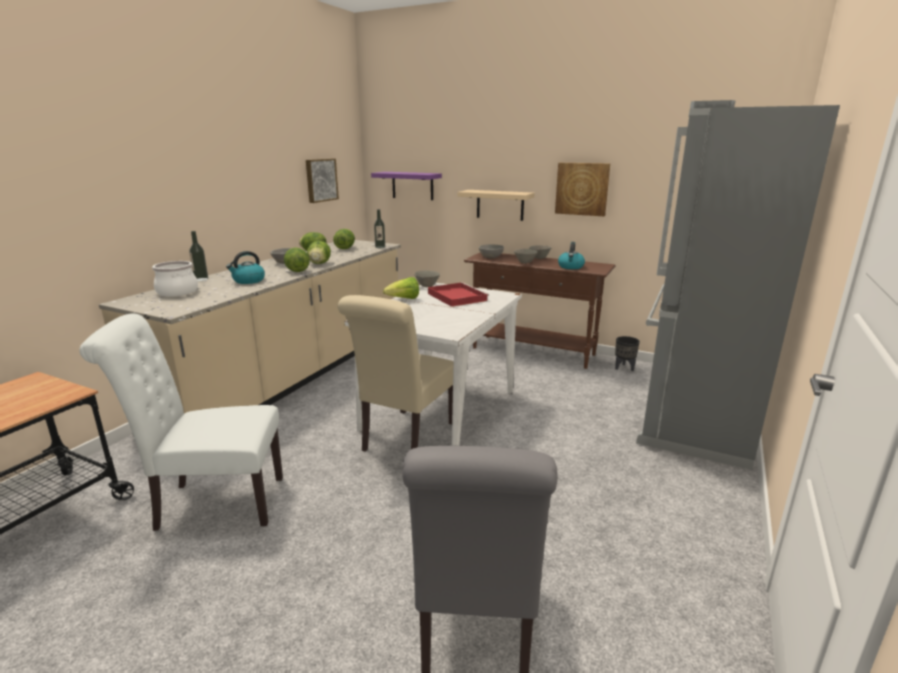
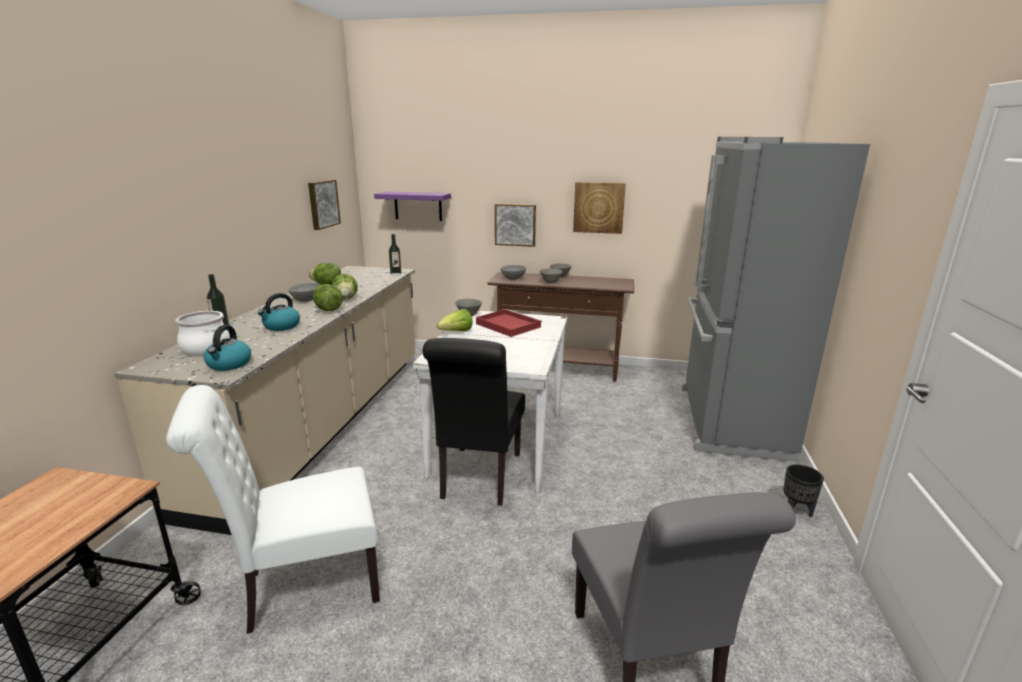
camera: 15 degrees left, 0 degrees up
(345, 248) = (358, 278): lettuce -> none
(405, 439) = (479, 478): beige chair -> black chair
(500, 205) = (515, 224): beige shelf -> picture
(571, 267) = (596, 284): kettle -> kettle (229, 364)
(624, 368) = (649, 377): black planter -> black planter (796, 512)

